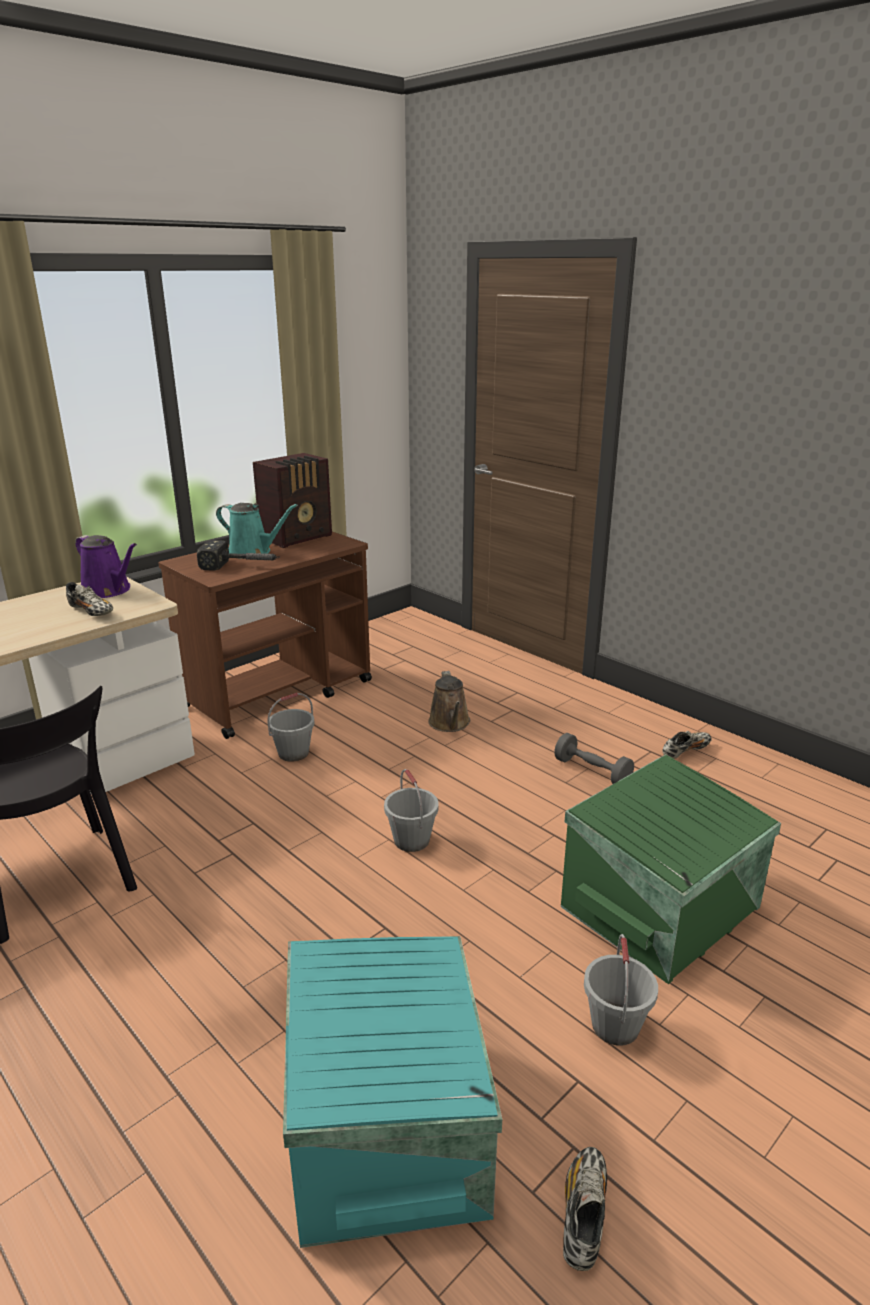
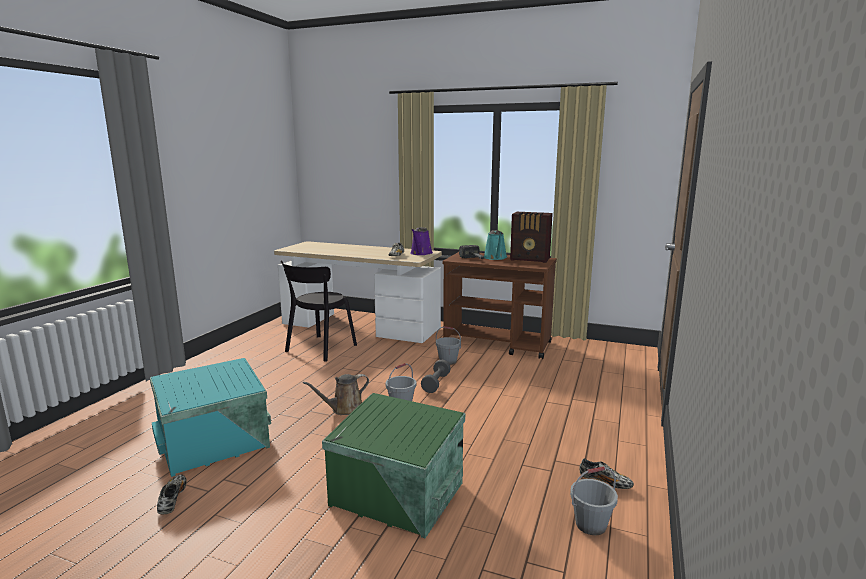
camera: 65 degrees right, 10 degrees down
(450, 724) = (526, 390): brown watering can -> brown watering can (344, 409)
(584, 1214) = (173, 499): shoe -> shoe turned 90 degrees counterclockwise
(592, 772) = (527, 446): grey dumbbell -> grey dumbbell (436, 383)
(616, 1026) = (288, 492): grey bucket -> grey bucket (591, 525)

